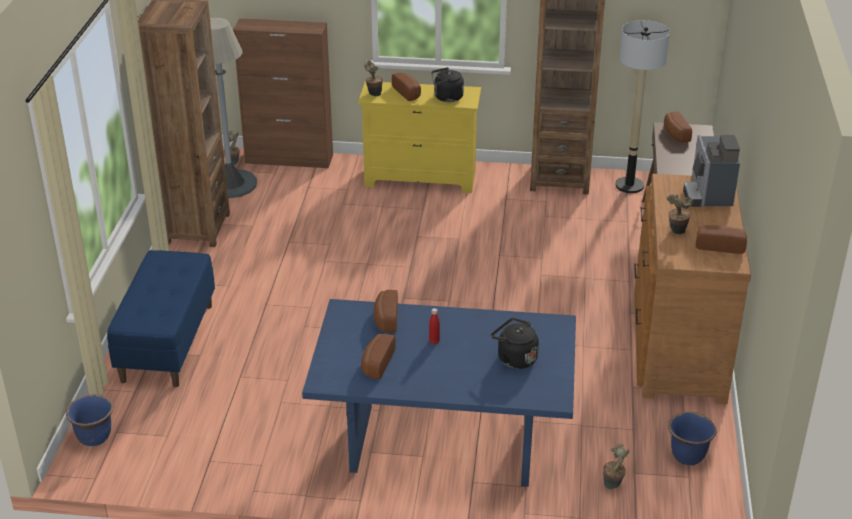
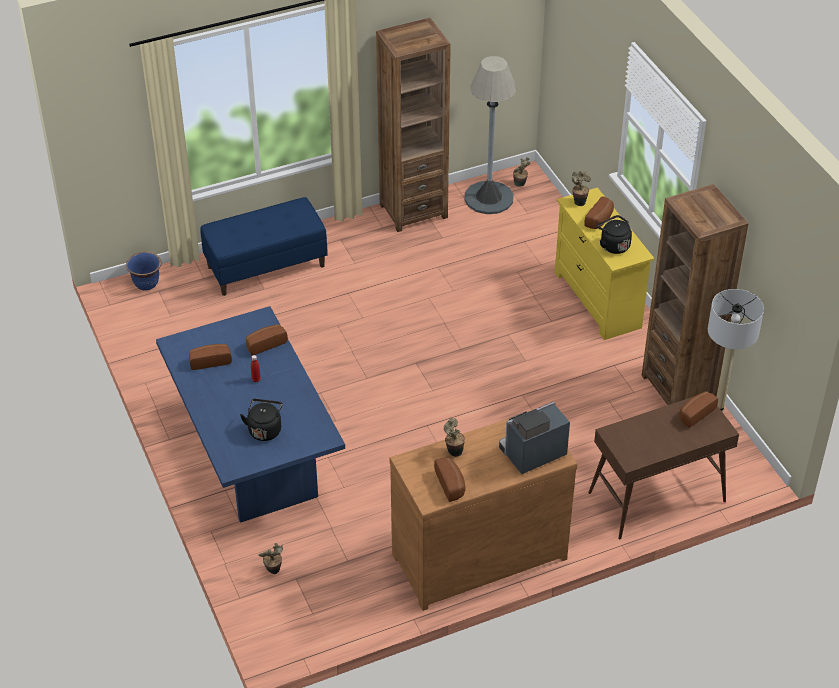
camera: 60 degrees right, 10 degrees up
(289, 159) = (556, 211): brown cabinet -> none
(687, 456) = (337, 604): blue planter -> none

